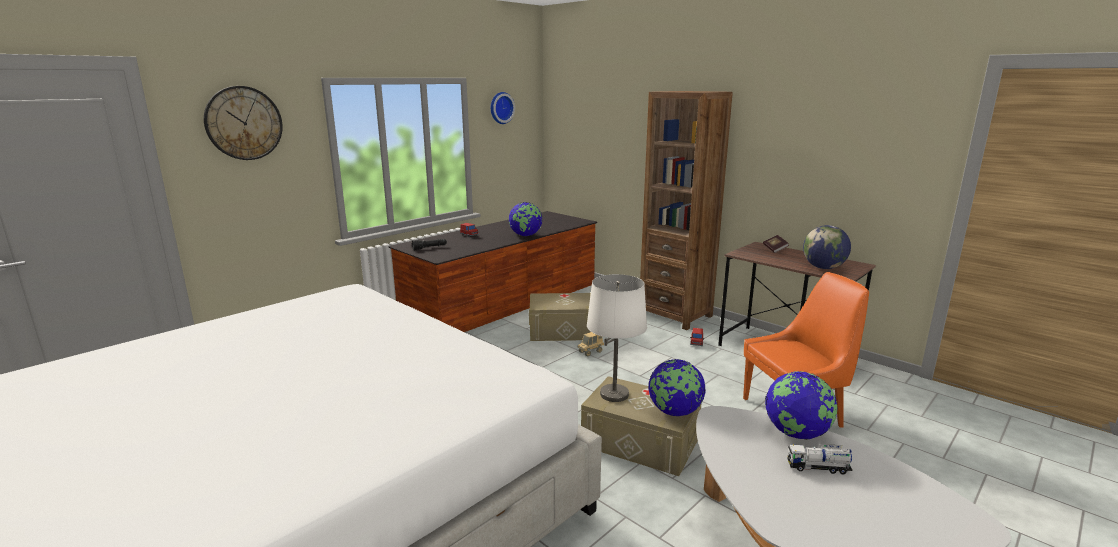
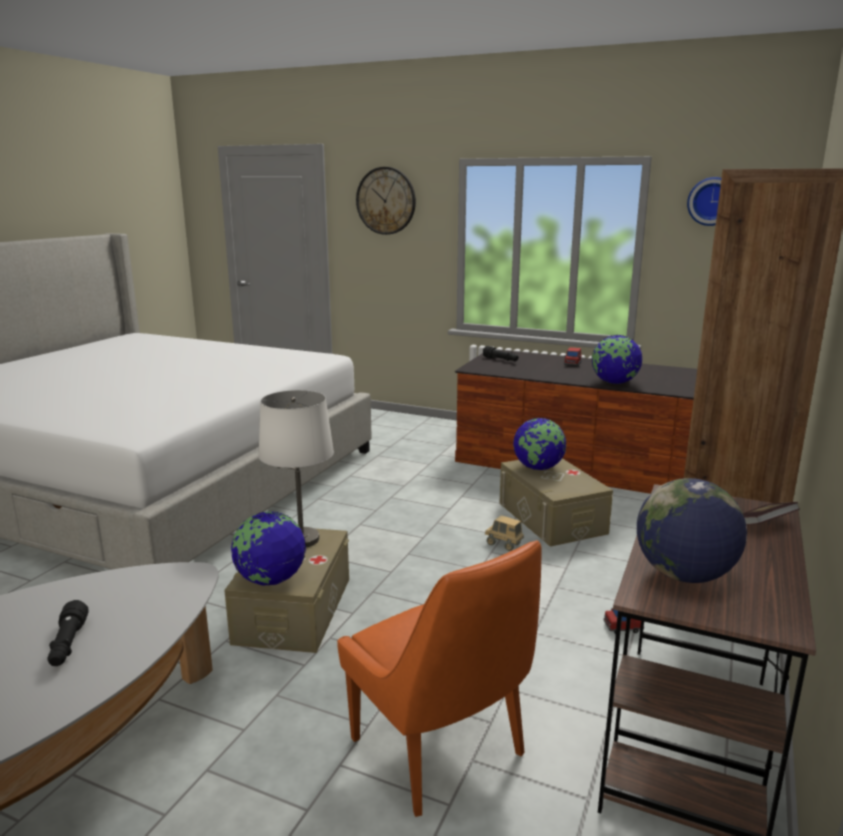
camera: 70 degrees right, 0 degrees up
(796, 433) = (150, 630): globe -> globe (538, 468)
(818, 467) = (68, 645): toy truck -> black flashlight

